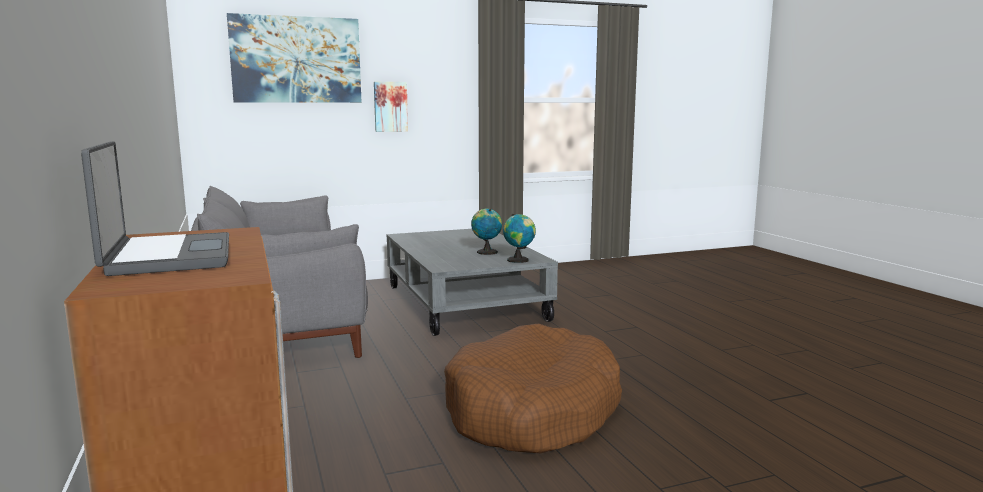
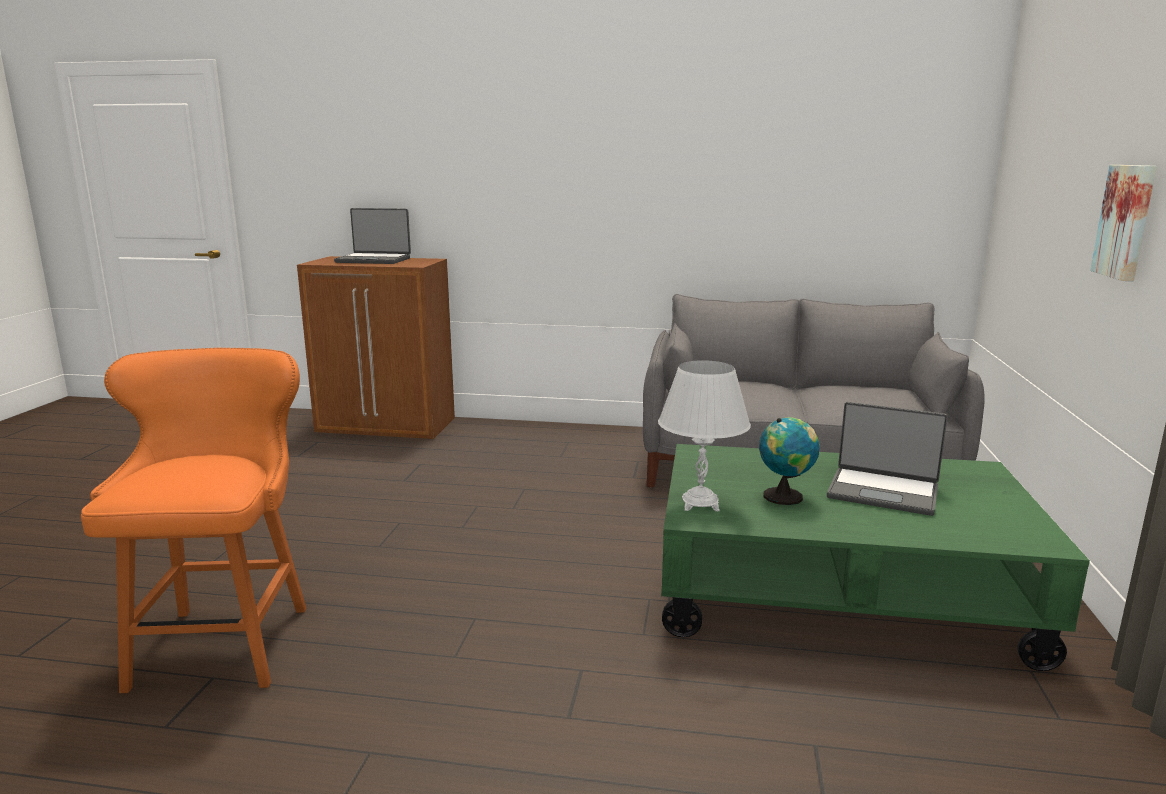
camera: 120 degrees right, 5 degrees up
(296, 60) = (1064, 126): picture -> none
(456, 243) = (883, 492): none -> laptop
(463, 303) = (838, 591): grey coffee table -> green coffee table
(519, 260) = (700, 504): globe -> white table lamp
(532, 411) = (422, 529): brown dog bed -> none
(749, 413) = (225, 641): none -> orange stool

